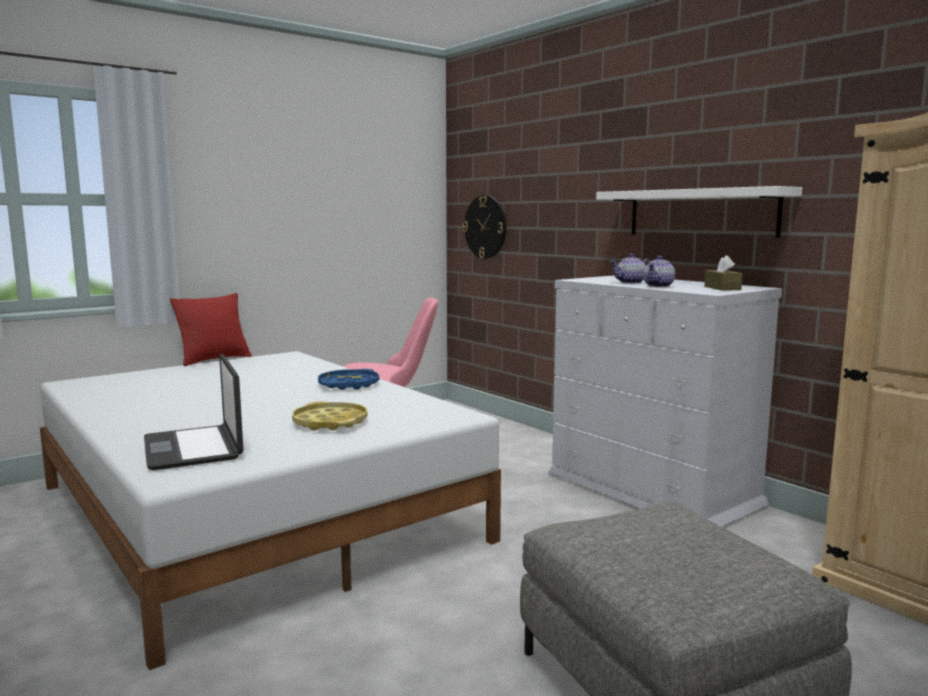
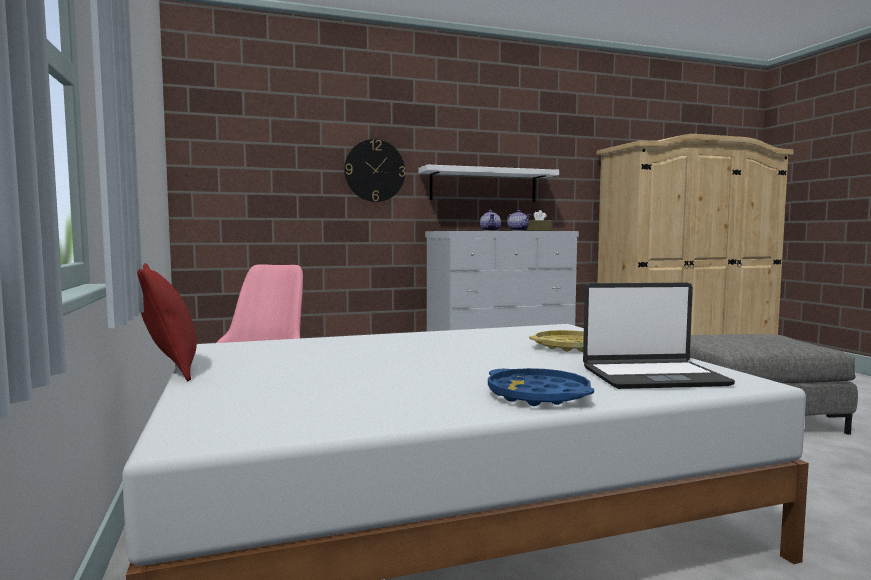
camera: 70 degrees left, 5 degrees down
(348, 385) = (423, 338): blue tray -> blue tray (538, 395)
(485, 227) = (246, 193): wall clock -> wall clock (374, 170)

